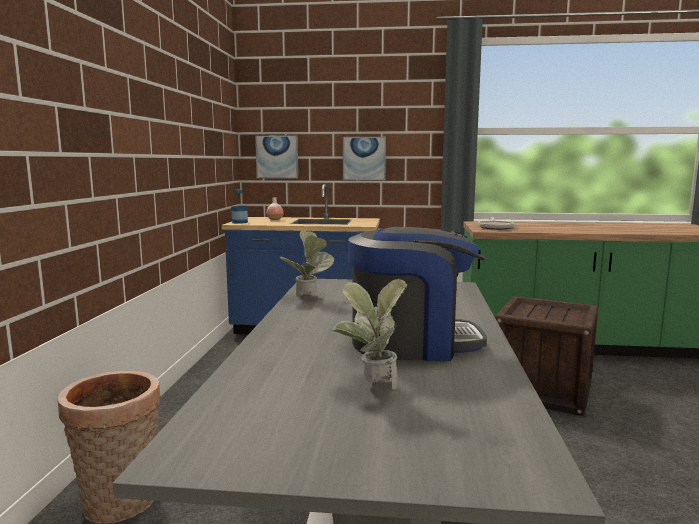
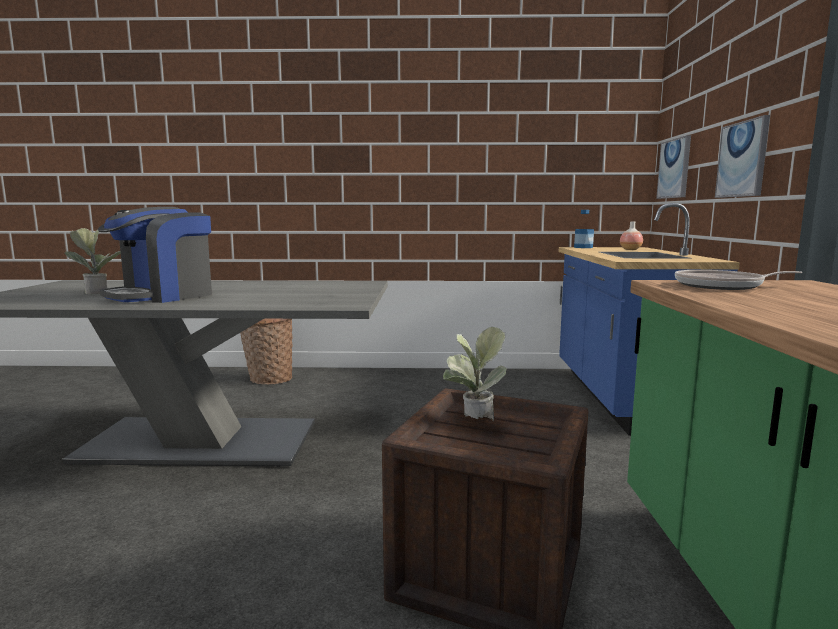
camera: 85 degrees right, 0 degrees up
(309, 297) = (310, 283): potted plant -> potted plant (473, 423)
(413, 342) = (163, 296): coffee machine -> coffee machine turned 45 degrees clockwise

